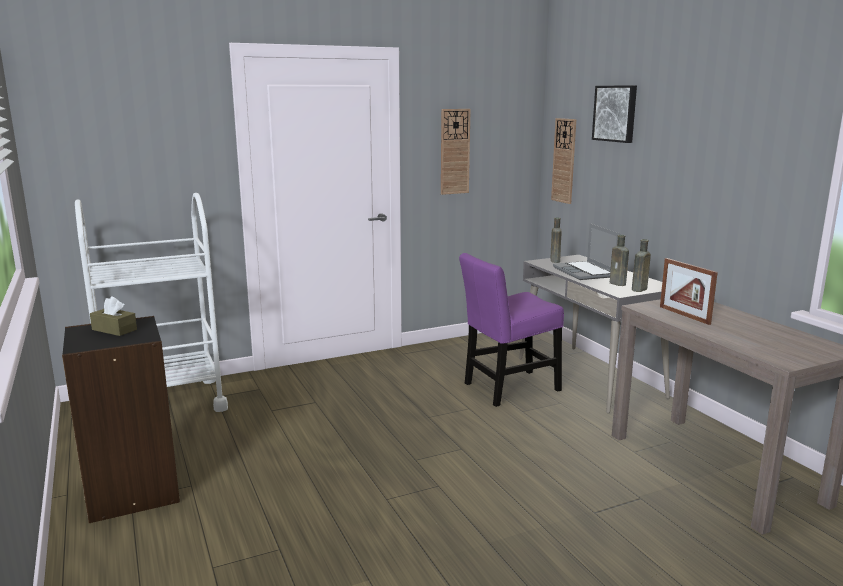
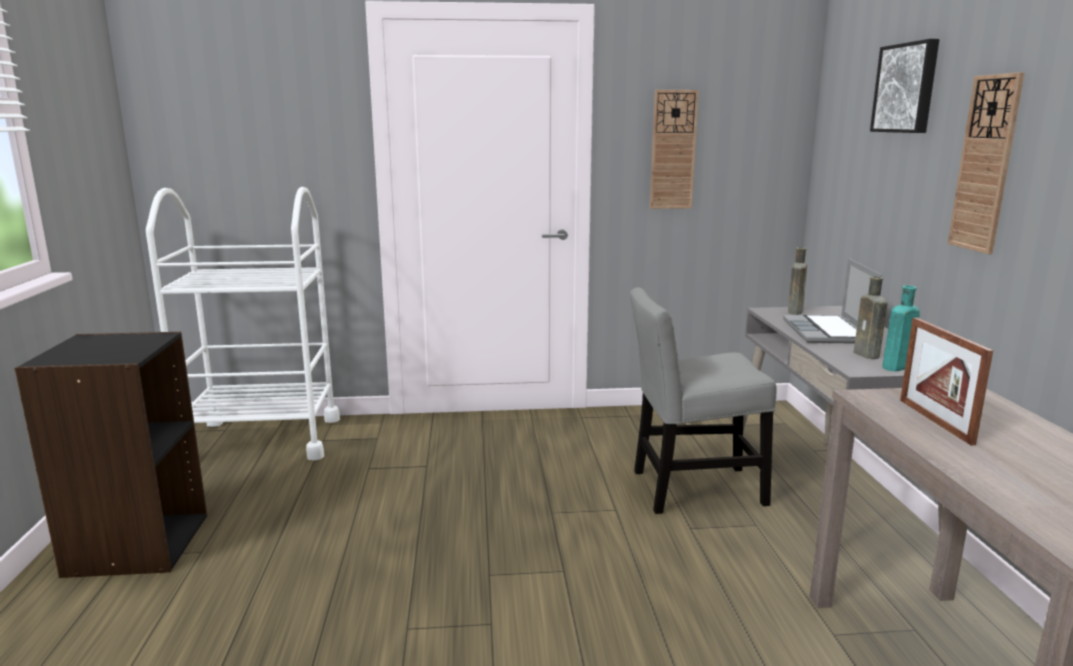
camera: 20 degrees right, 0 degrees up
(114, 329) = (114, 343): brown tissue box -> none
(508, 388) = (691, 489): purple chair -> grey chair
(564, 160) = (837, 166): wall clock -> wall clock (985, 164)
(638, 290) = (895, 368): brown bottle -> turquoise bottle

